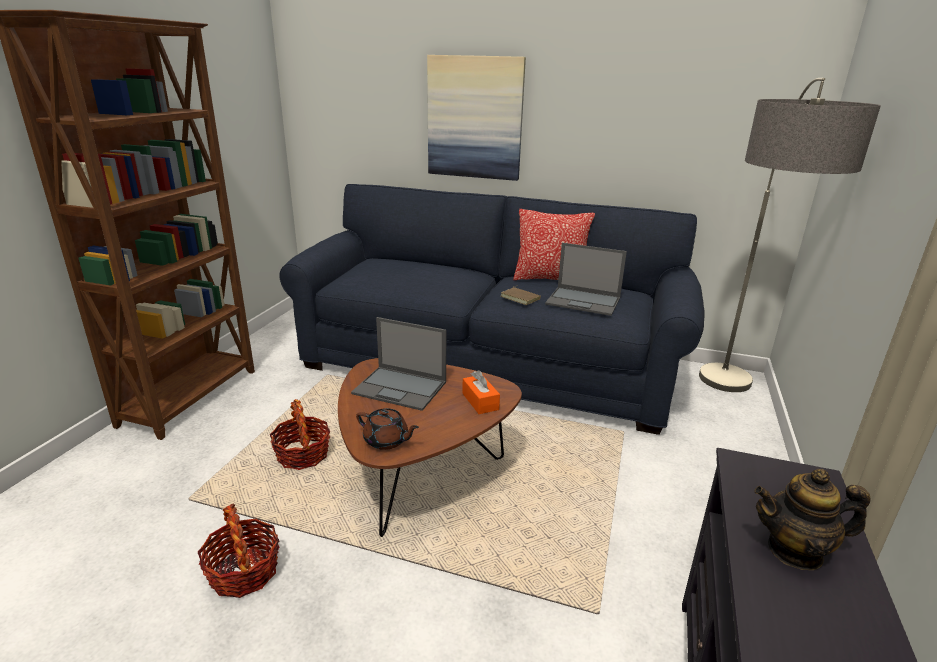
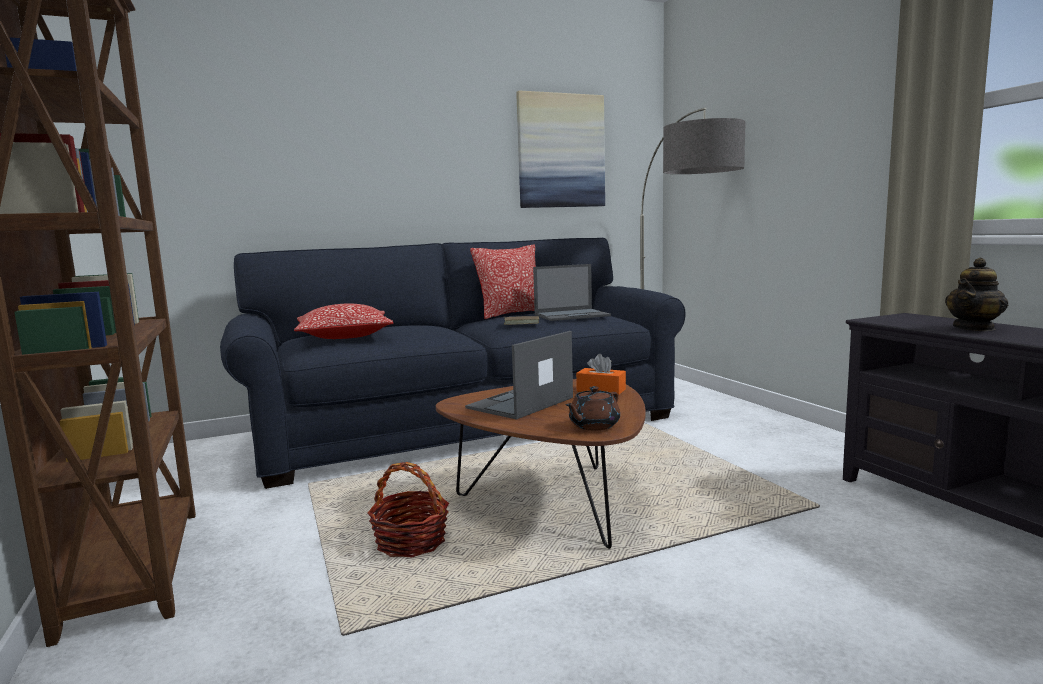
camera: 40 degrees left, 15 degrees down
(243, 572) = (538, 640): basket -> none
(381, 272) = (344, 336): none -> pillow
(387, 440) = (593, 426): brown teapot -> brown teapot turned 150 degrees clockwise
(401, 388) = (520, 403): laptop -> laptop turned 150 degrees clockwise
(475, 118) = (380, 172): picture -> picture (561, 151)

